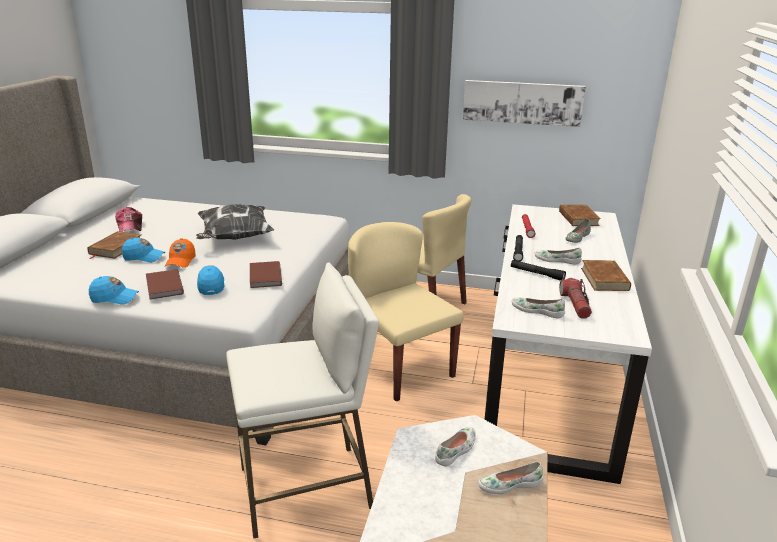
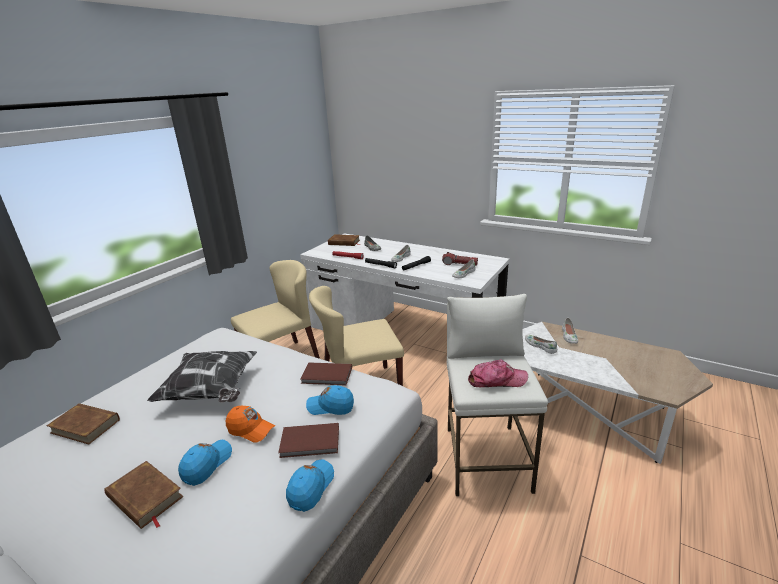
camera: 70 degrees left, 0 degrees up
(130, 226) = (64, 488): cap -> cap (496, 380)
(522, 102) = (271, 181): picture -> none
(604, 279) = (432, 252): brown book -> brown book (85, 426)

